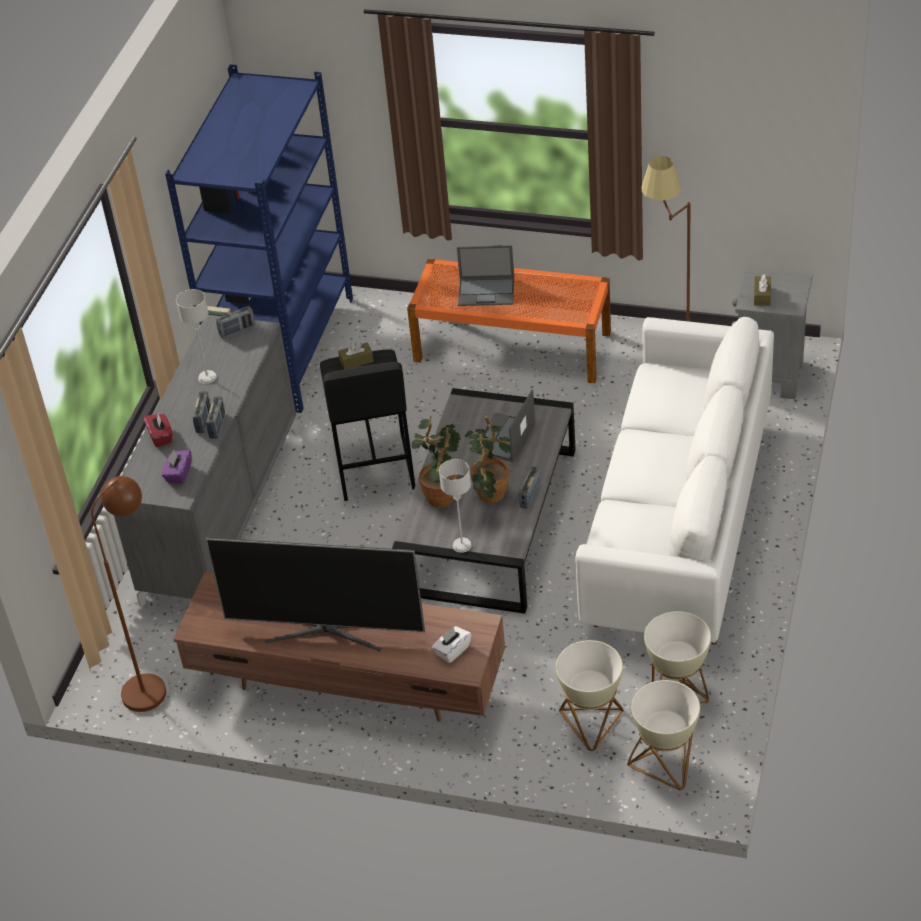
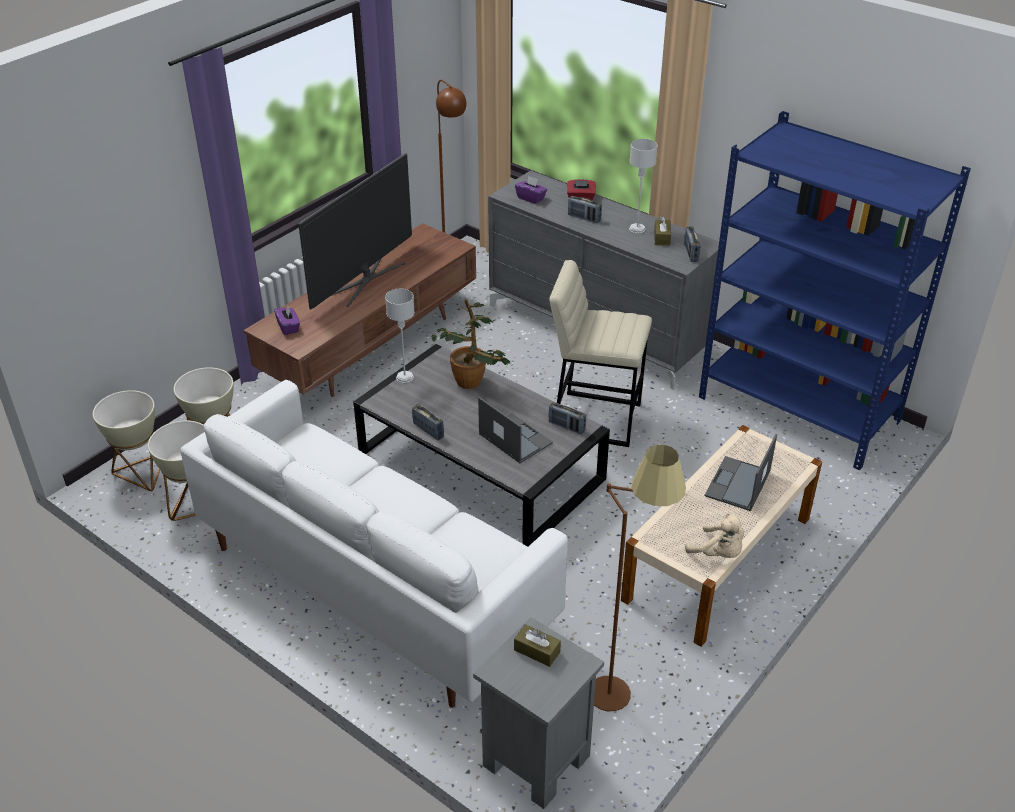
camera: 110 degrees right, 5 degrees down
(217, 426) = (572, 222): radio -> radio (566, 426)
(356, 361) = (630, 328): brown tissue box -> brown tissue box (662, 237)
(375, 469) = (594, 418): black stool -> beige stool
(452, 651) = (288, 327): white tissue box -> purple tissue box
(489, 499) = (445, 407): potted plant -> none
(512, 346) = (719, 559): orange bench -> beige bench
(572, 282) = (718, 553): none -> beige plush toy

